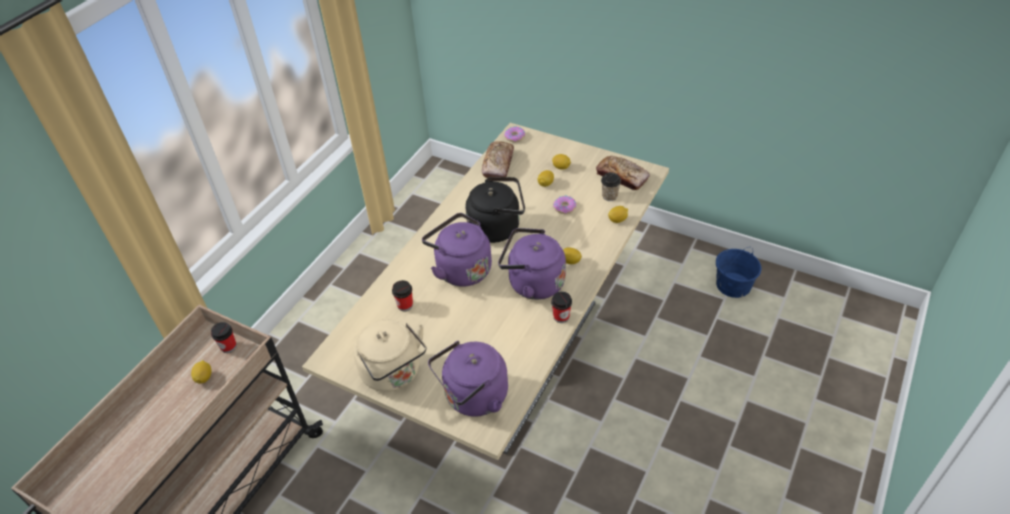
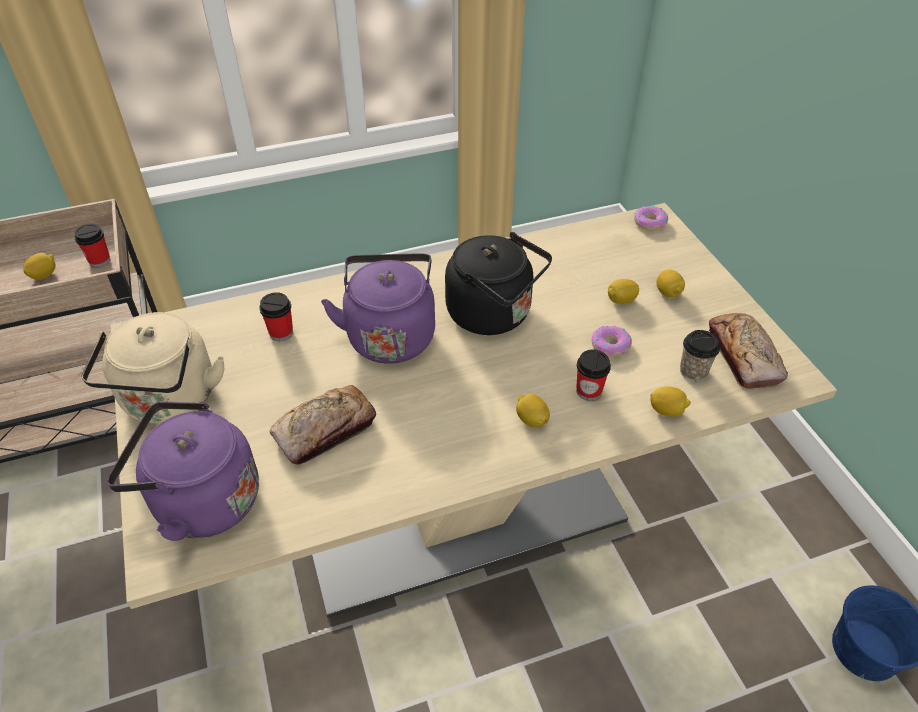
camera: 40 degrees right, 0 degrees up
(498, 164) = (588, 242): bread -> bread (325, 431)
(532, 283) = (449, 412): purple kettle -> none
(561, 317) = (428, 484): cup -> cup (588, 391)

